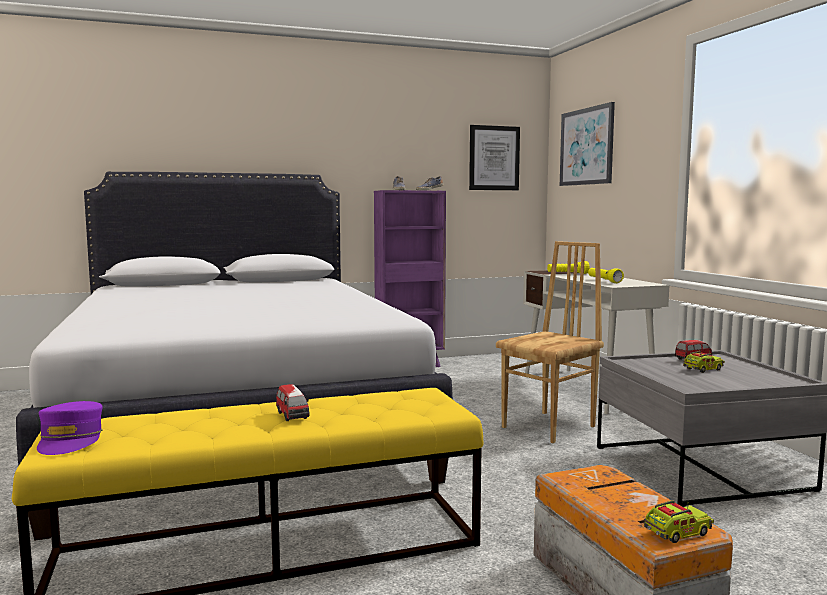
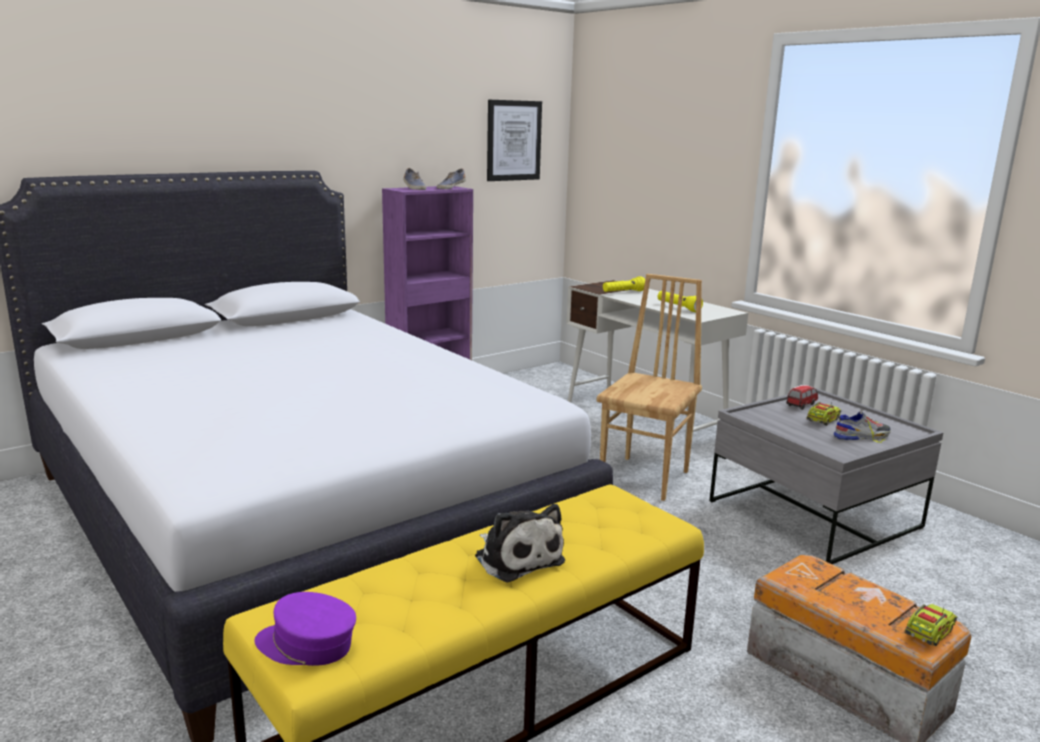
camera: 20 degrees left, 10 degrees up
(70, 440) = (306, 645): purple cap -> purple cap turned 135 degrees clockwise
(293, 416) = (517, 558): toy car -> plush toy
(586, 146) = (628, 135): picture -> none
(733, 381) = (862, 436): none -> shoe

